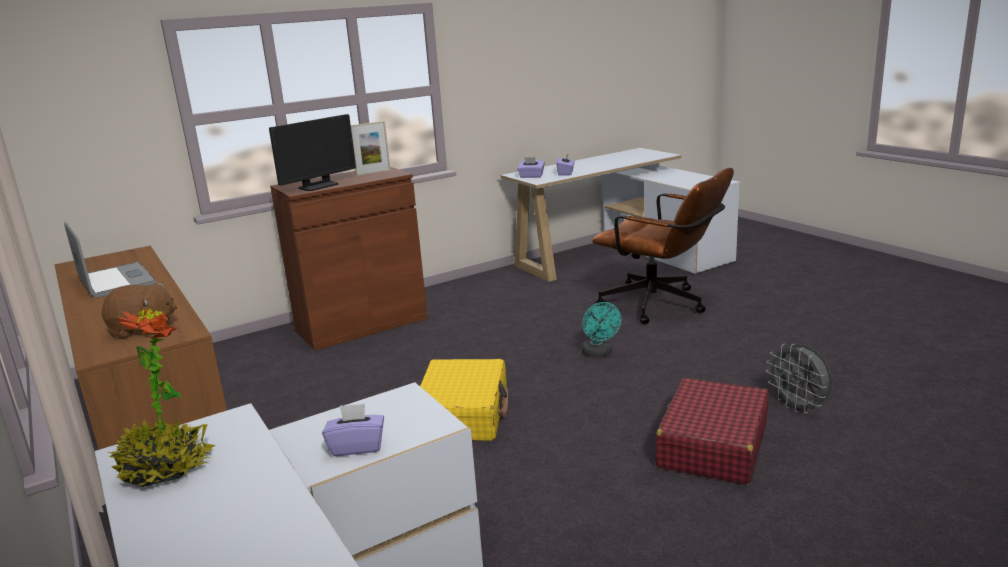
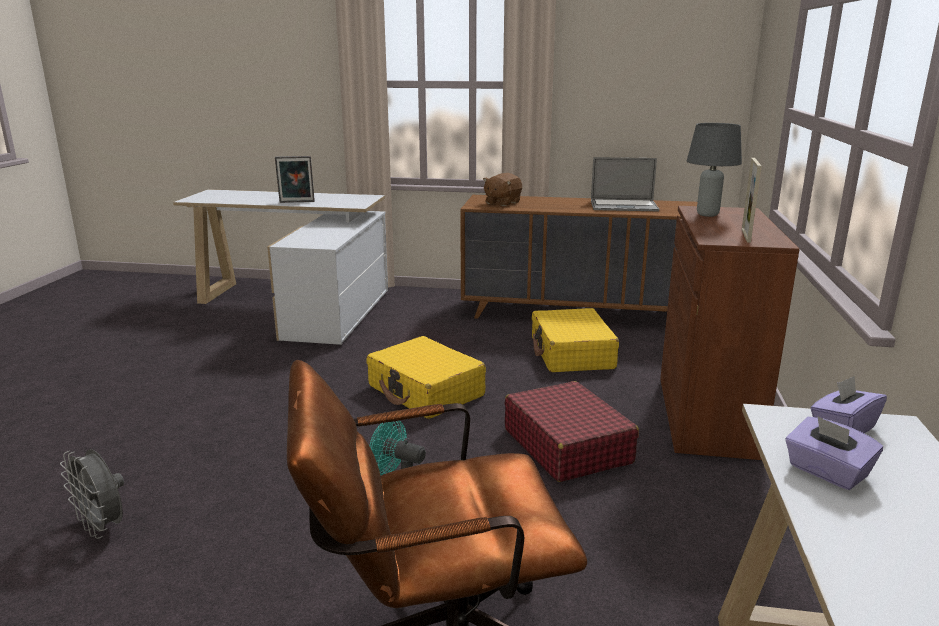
camera: 130 degrees right, 0 degrees up
(165, 469) = (344, 198): potted plant -> none
(257, 489) = (296, 202): none -> picture frame
(294, 395) = (571, 353): none -> yellow suitcase
(318, 186) = (708, 215): monitor -> grey table lamp
(357, 446) = (309, 233): purple tissue box -> none
(712, 446) = (185, 449): red suitcase -> red suitcase (567, 445)
(798, 407) = (103, 528): grey fan -> grey fan turned 150 degrees counterclockwise

